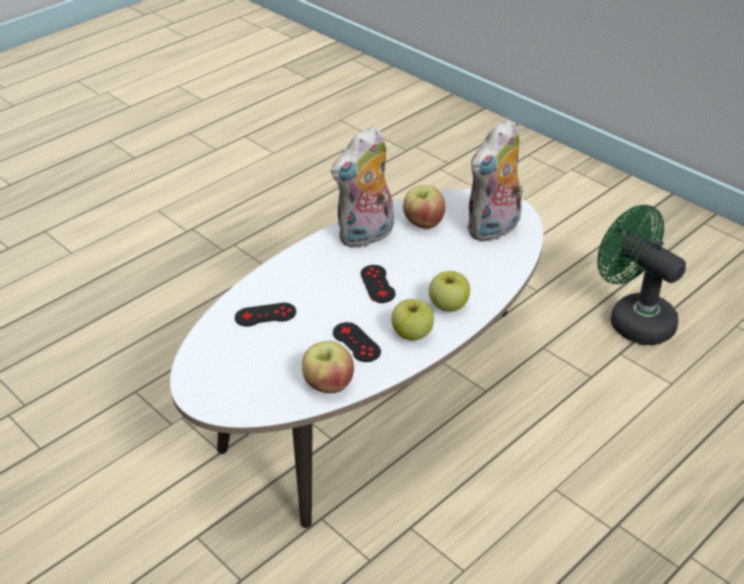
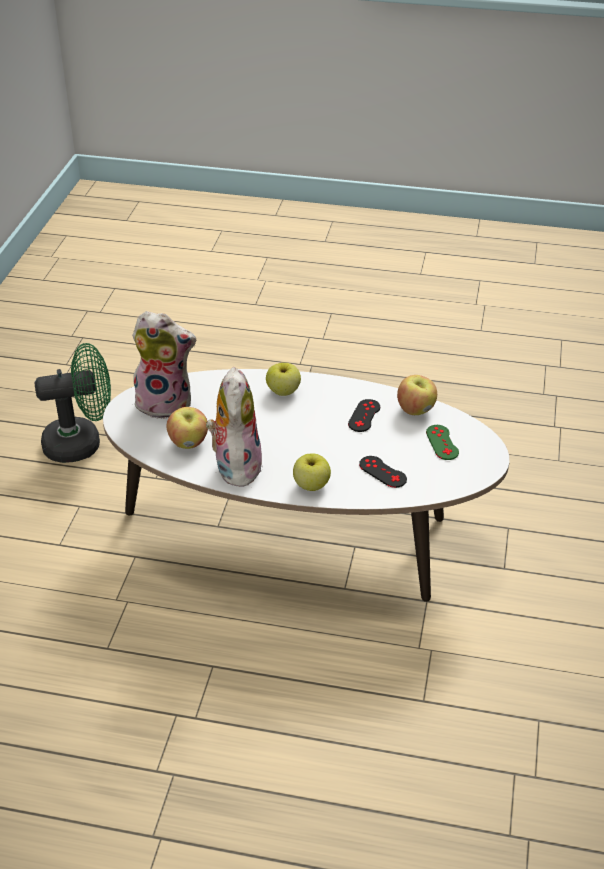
camera: 125 degrees left, 0 degrees up
(260, 376) = (442, 442): none -> green game controller
(367, 236) = (235, 465): plush toy -> plush toy turned 105 degrees counterclockwise
(377, 284) = (291, 433): black game controller -> none
(412, 334) = (329, 395): apple -> apple (311, 485)
(633, 319) = (82, 443): green fan -> green fan turned 120 degrees counterclockwise

